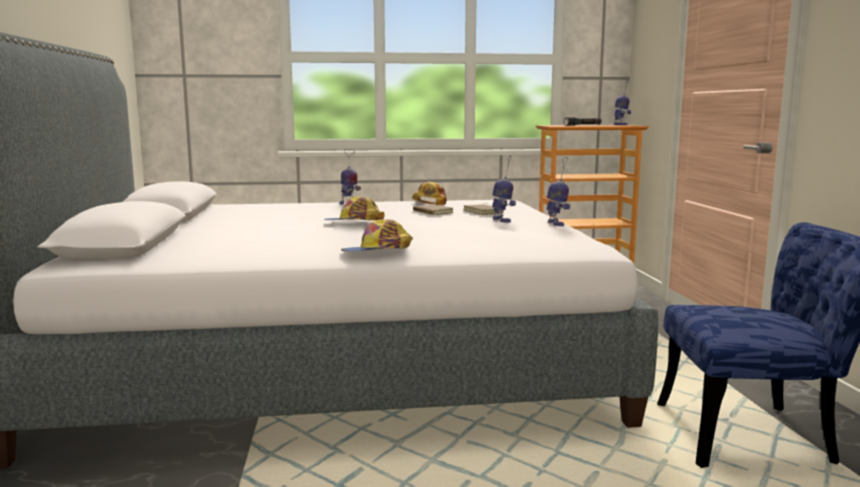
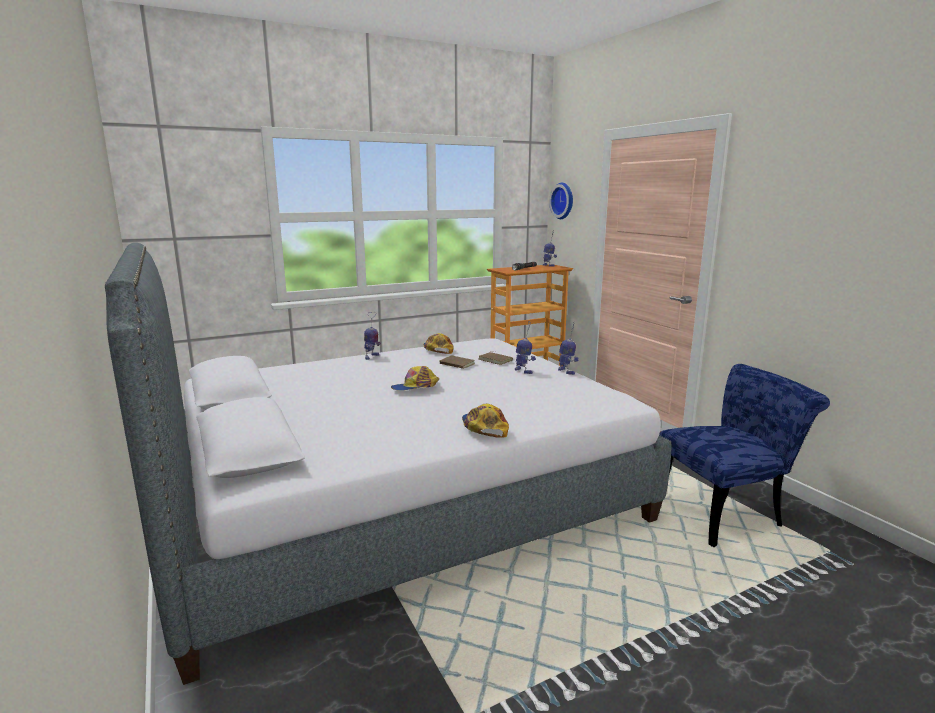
camera: 20 degrees left, 5 degrees up
(377, 252) = (484, 427): cap -> cap turned 120 degrees clockwise
(644, 42) = (563, 201): none -> wall clock

